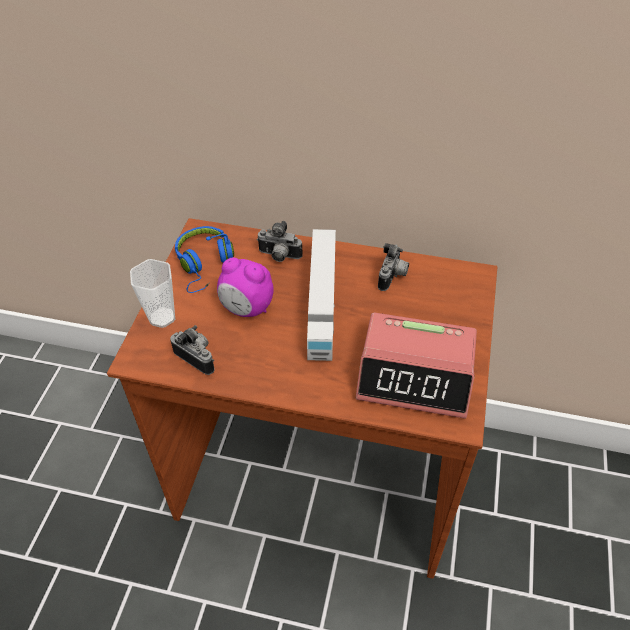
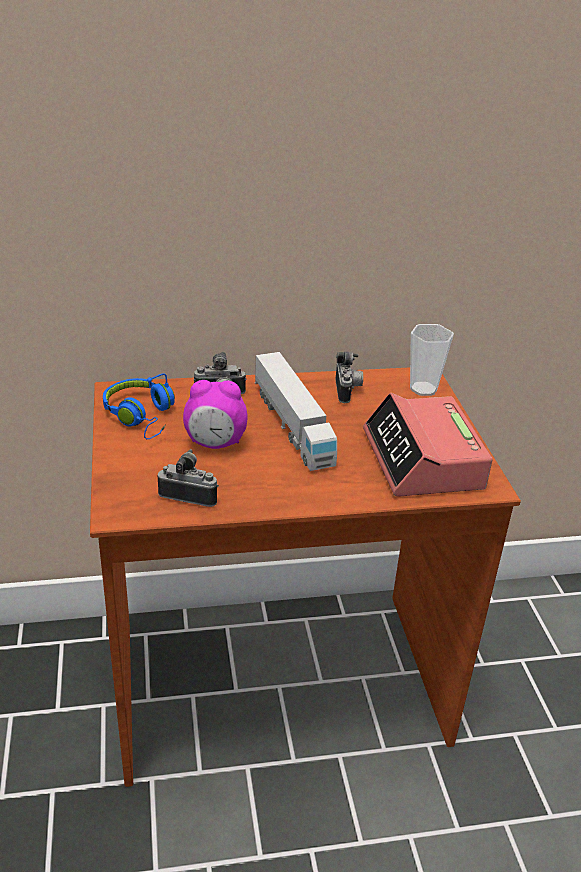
camera: 25 degrees left, 15 degrees down
(162, 317) = (124, 470): cup -> cup (423, 389)
(416, 374) = (423, 460): alarm clock -> alarm clock turned 90 degrees clockwise

